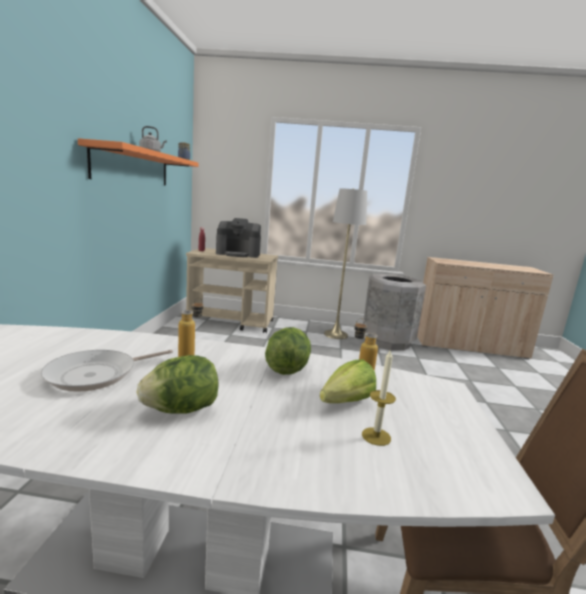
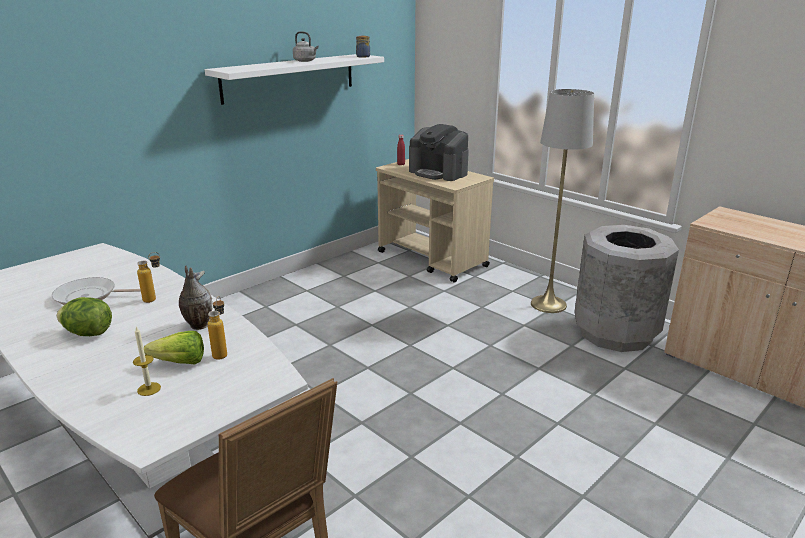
camera: 40 degrees right, 10 degrees up
(133, 167) = (290, 77): orange shelf -> white shelf
(287, 369) = (198, 325): lettuce -> vase

